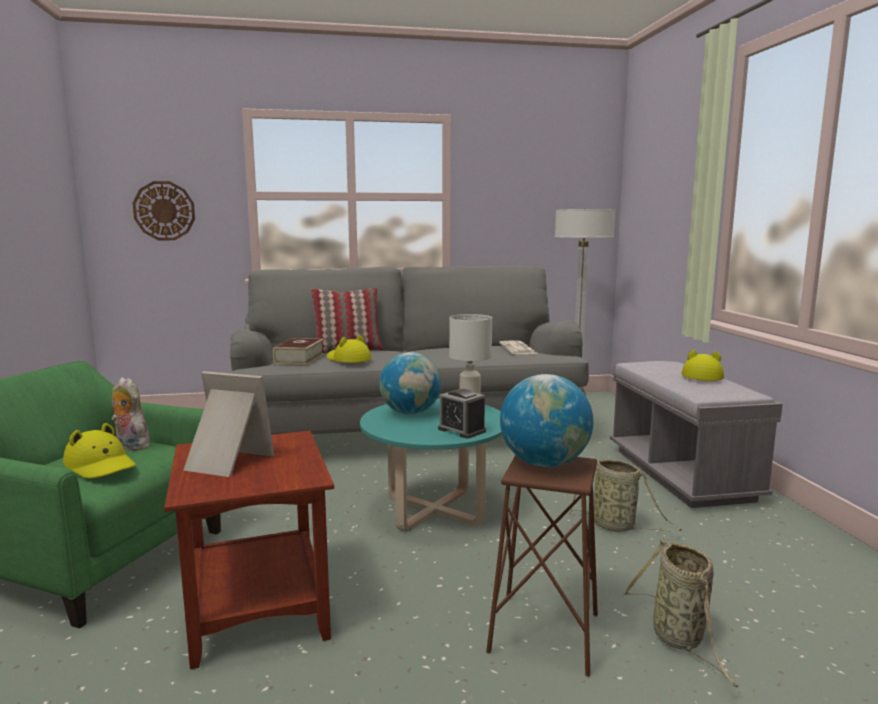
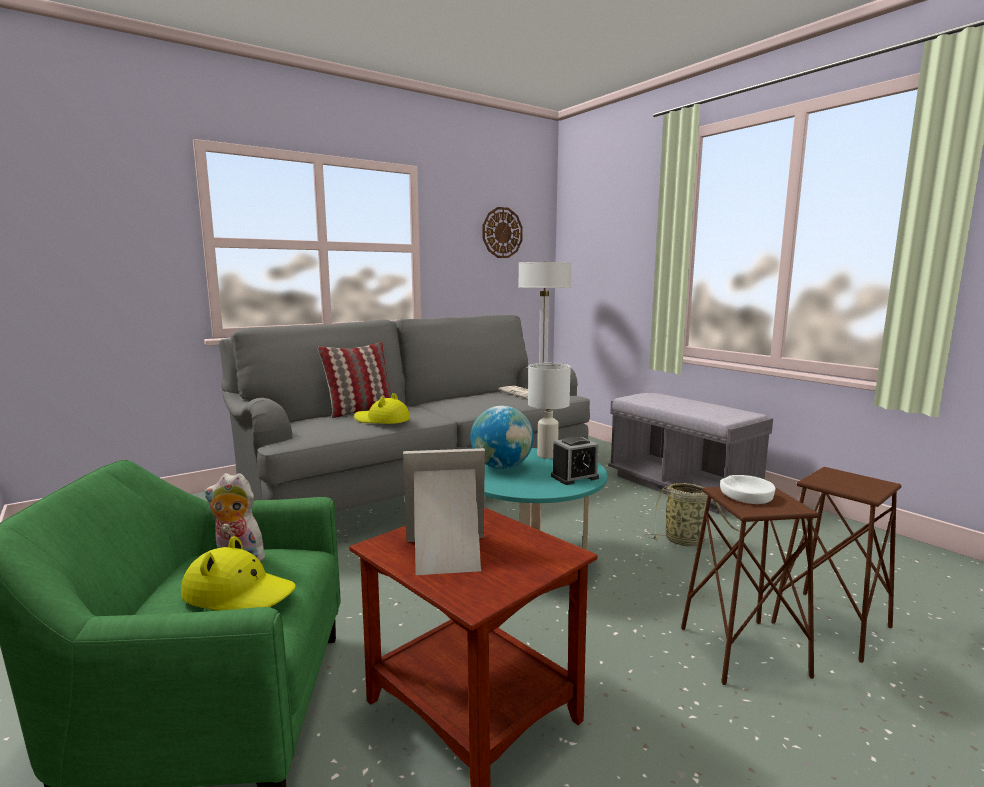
camera: 25 degrees left, 0 degrees up
(164, 211) = (92, 258): wall clock -> wall clock (502, 232)
(299, 358) = (326, 424): book -> none
(461, 430) = (574, 477): alarm clock -> alarm clock turned 45 degrees counterclockwise
(544, 464) = (746, 496): globe -> white bowl
(680, 639) = (831, 625): basket -> brown stool
(701, 376) = (695, 402): yellow hat -> none

